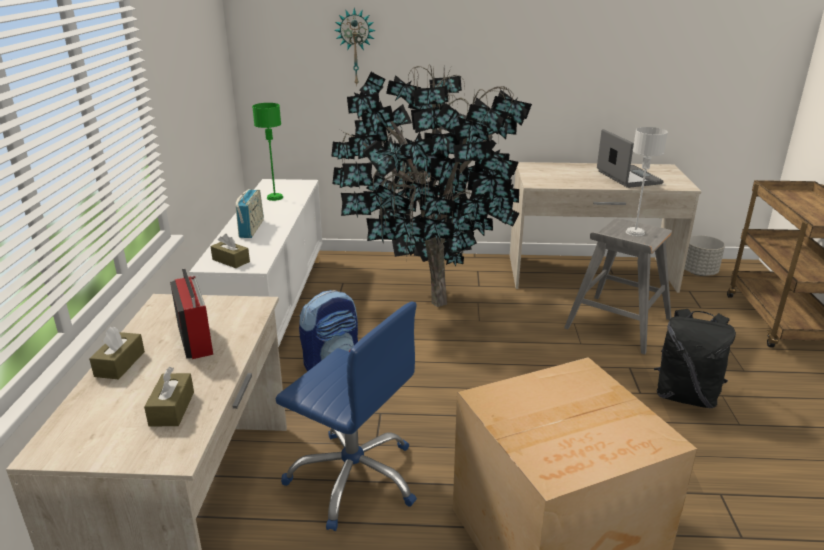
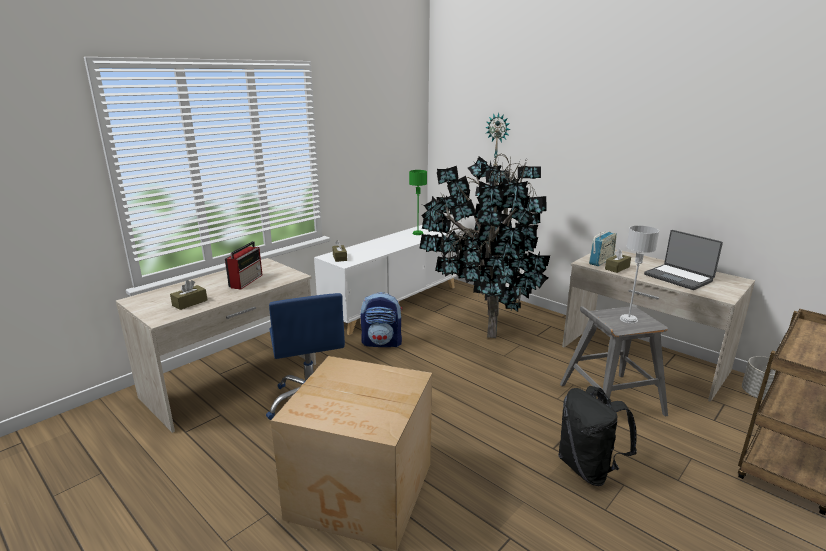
camera: 40 degrees right, 5 degrees down
(120, 364) = (206, 280): brown tissue box -> brown tissue box (617, 268)
(251, 229) = (376, 245): radio -> radio (601, 261)
(627, 177) = (678, 277): laptop -> laptop turned 120 degrees clockwise

